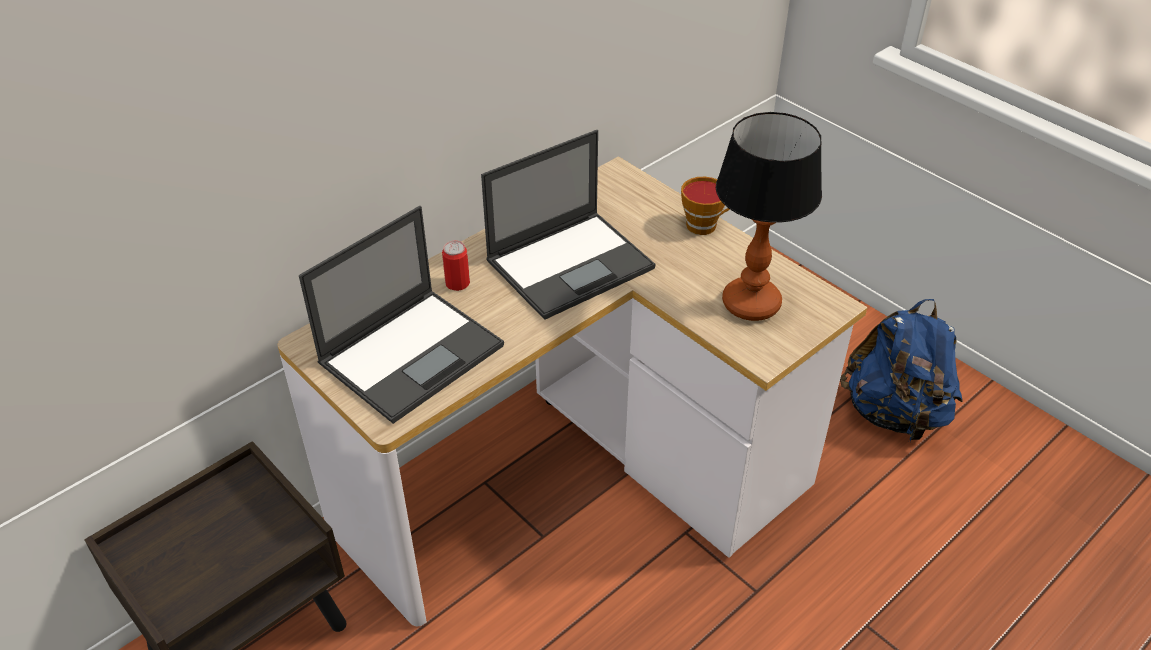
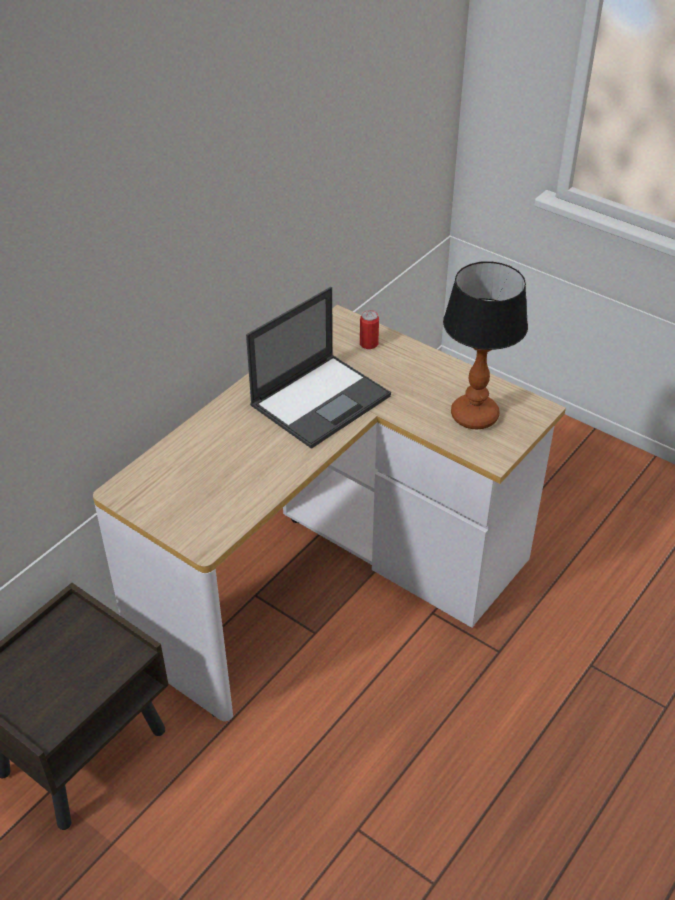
camera: 10 degrees left, 0 degrees up
(413, 353) = (210, 489): laptop -> none
(457, 283) = (231, 427): can -> can (369, 344)
(705, 225) = (423, 355): cup -> none
(894, 413) = (582, 493): blue backpack -> none

